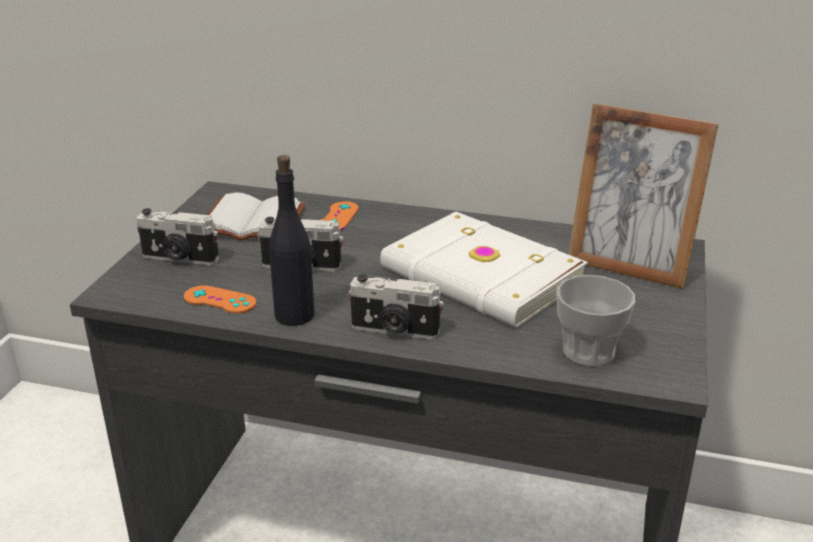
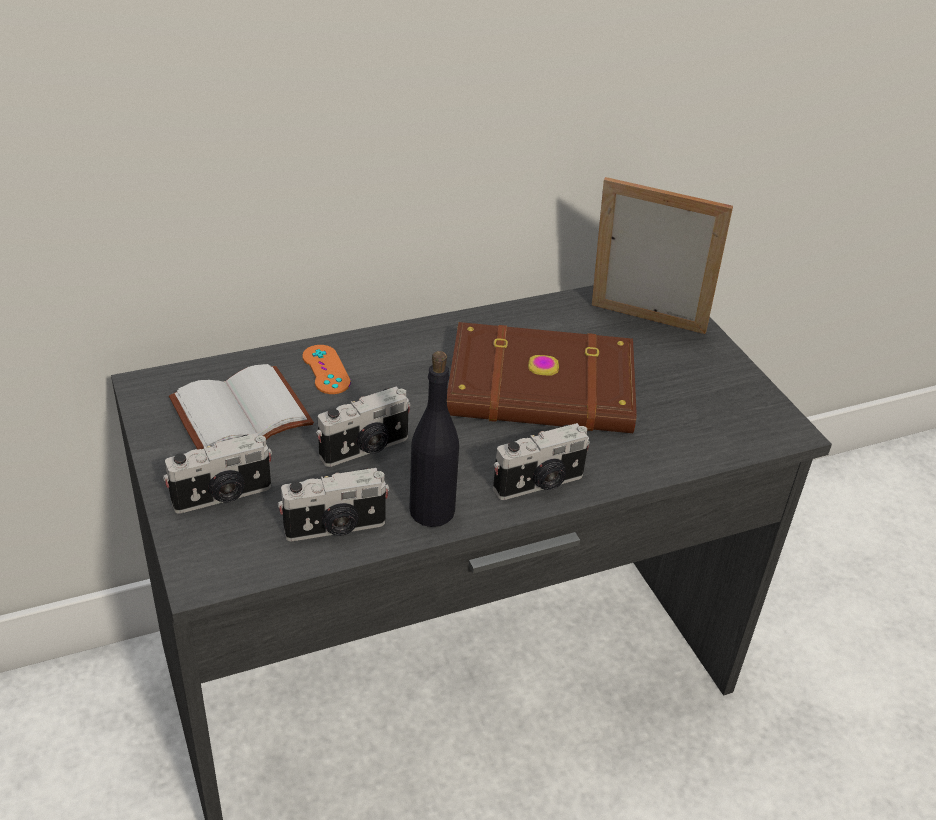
camera: 40 degrees left, 10 degrees up
(220, 300) = (335, 528): orange game controller -> camera
(480, 277) = (542, 389): white book -> brown book
(588, 351) = (707, 431): cup -> none
(628, 267) = (644, 326): picture frame -> picture frame turned 150 degrees counterclockwise

